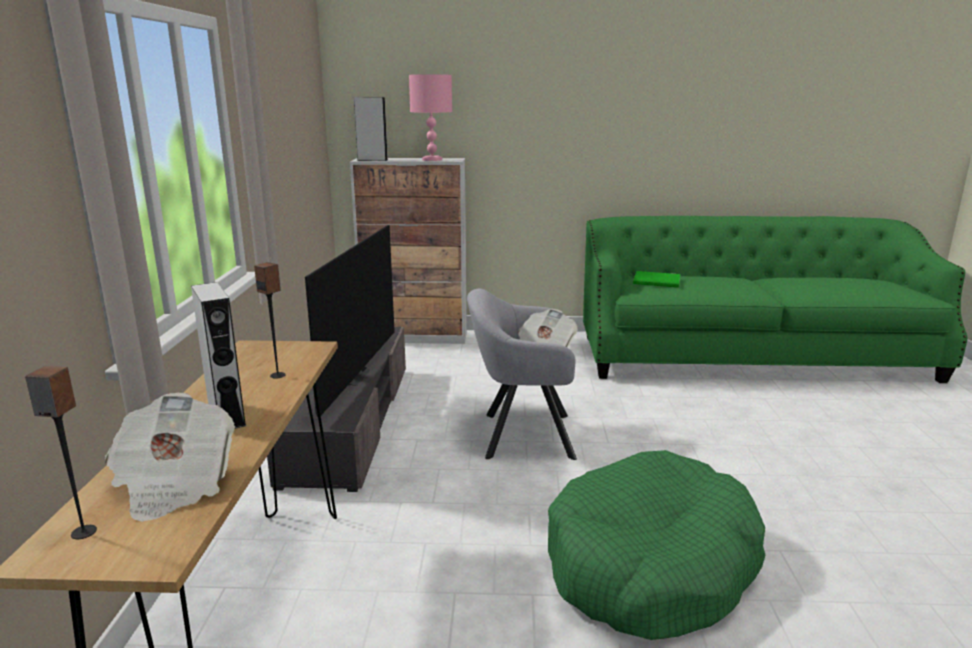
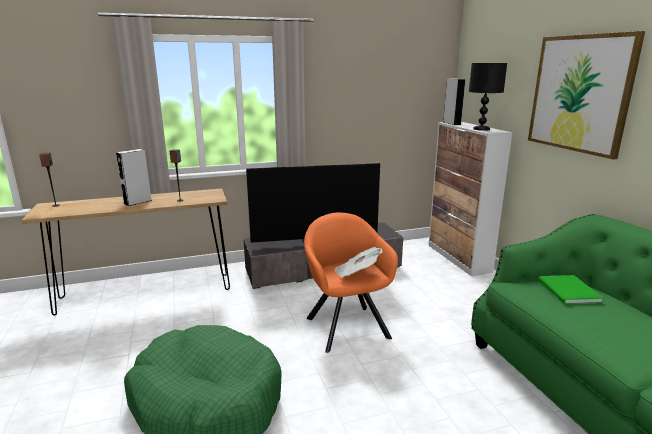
camera: 70 degrees right, 0 degrees up
(174, 484) = (83, 207): newspaper -> none
(432, 159) = (481, 129): pink table lamp -> black table lamp
(521, 435) = (346, 325): grey armchair -> orange armchair
(545, 106) = (579, 93): none -> picture

